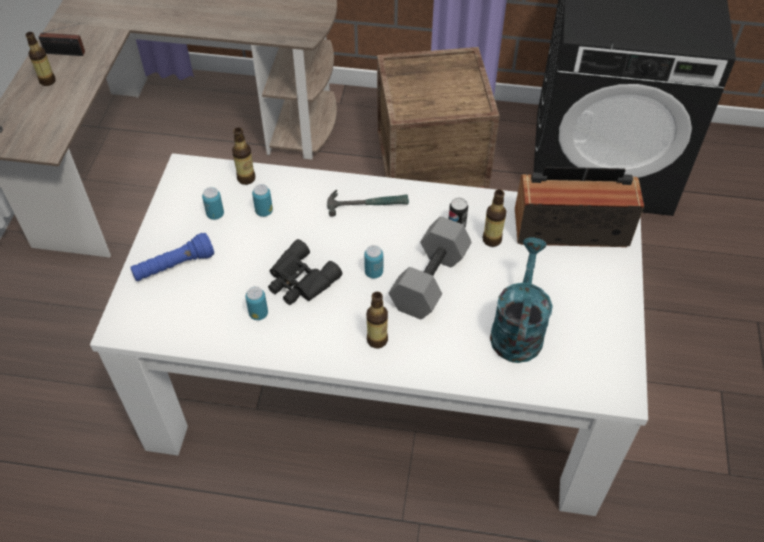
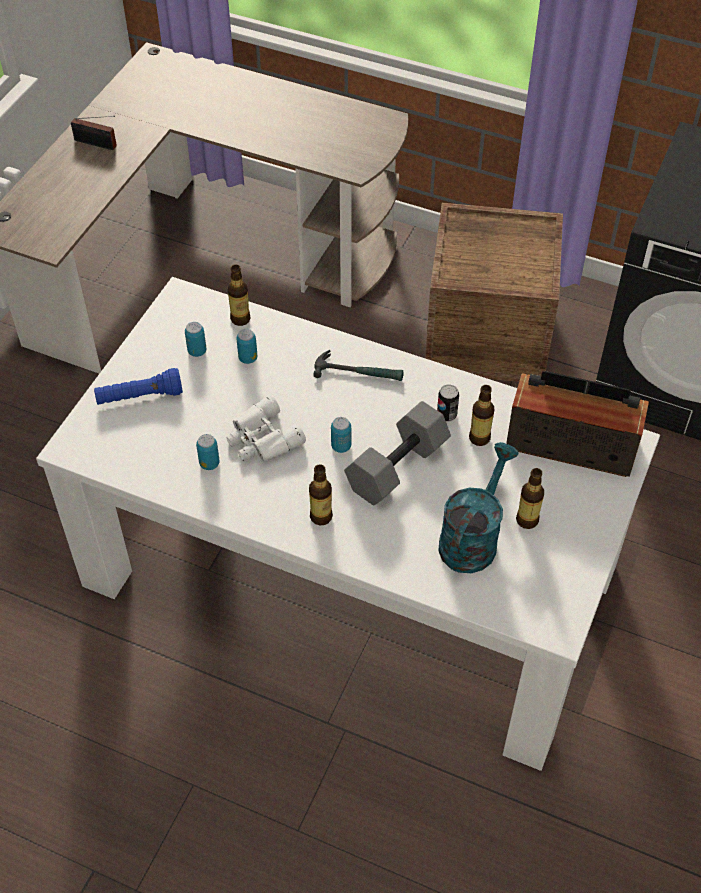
camera: 15 degrees right, 0 degrees up
(47, 81) = (69, 172): bottle -> bottle (527, 520)
(300, 281) = (262, 439): black binoculars -> white binoculars

